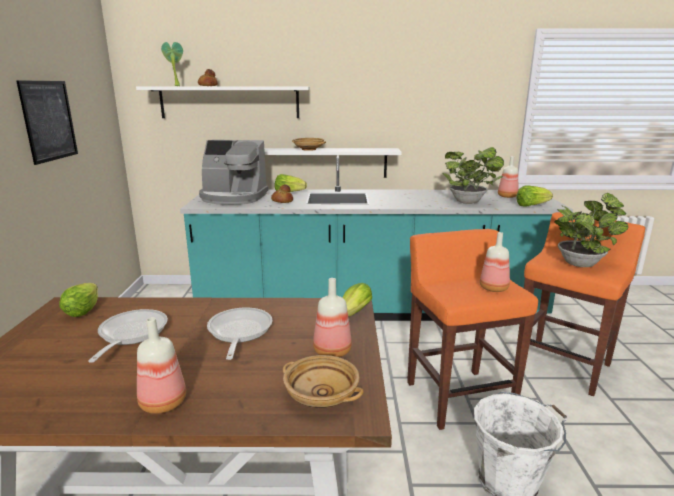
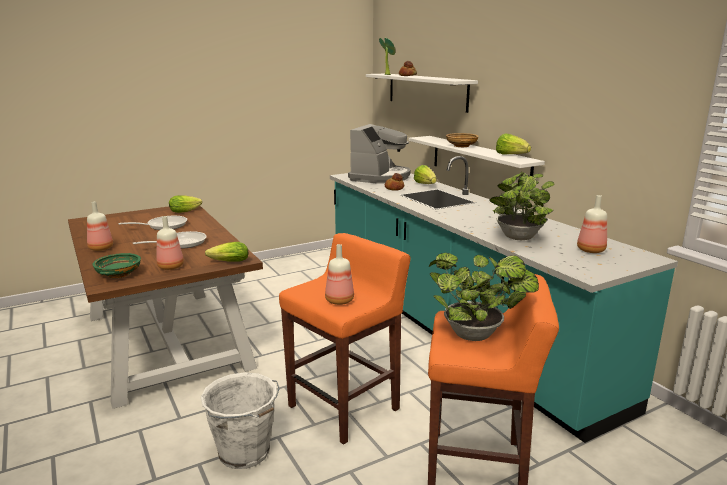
camera: 60 degrees right, 0 degrees up
(49, 120) = (280, 97): picture -> none
(233, 198) = (380, 177): coffee machine -> coffee machine turned 135 degrees counterclockwise
(320, 396) = (118, 274): beige bowl -> green bowl
(531, 205) = (563, 264): lettuce -> lettuce (511, 155)

